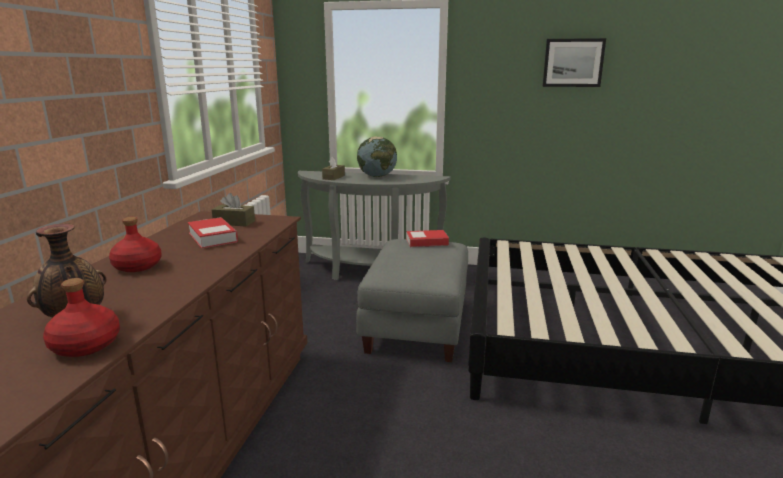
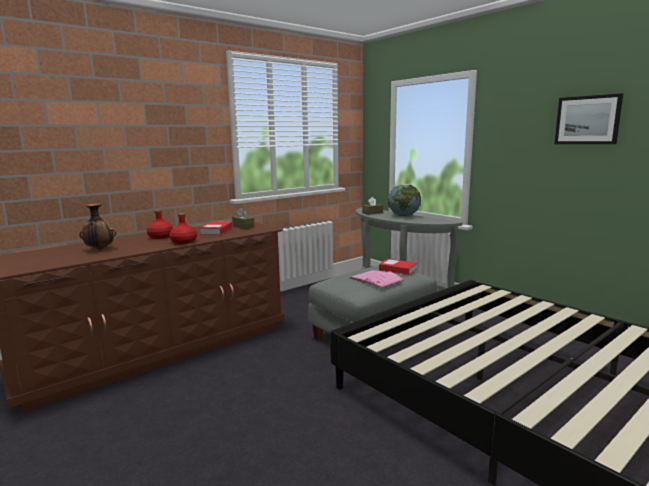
camera: 40 degrees right, 5 degrees down
(86, 345) = (82, 258): red bottle -> red bottle (184, 241)
(429, 258) = (376, 279): none -> pink book

